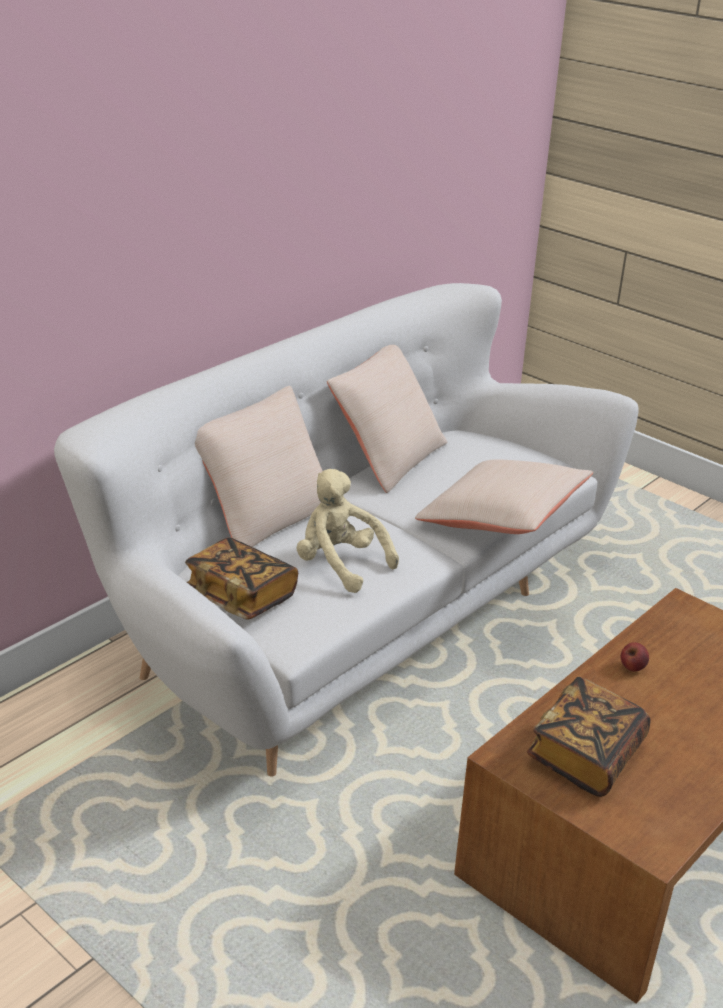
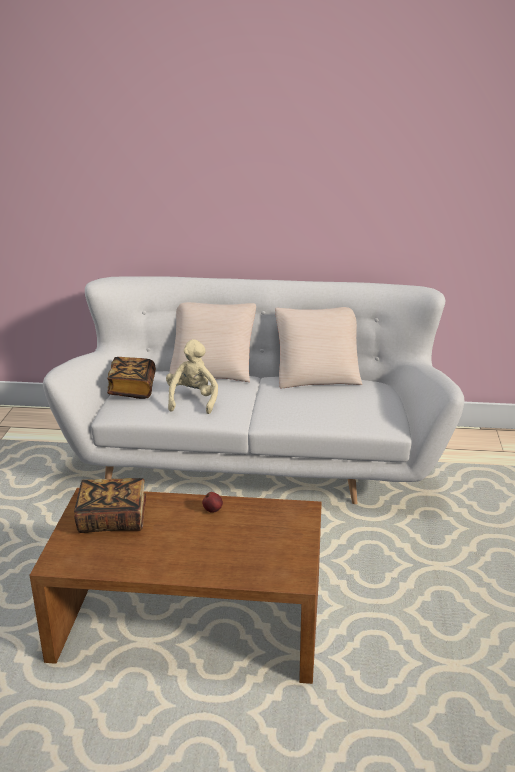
camera: 55 degrees right, 5 degrees down
(502, 518) = (304, 424): beige pillow -> none

